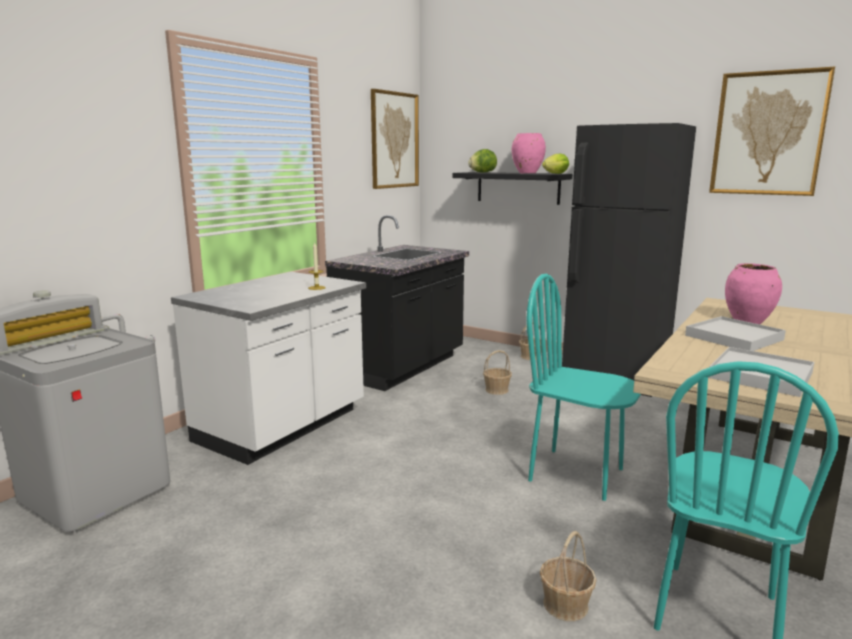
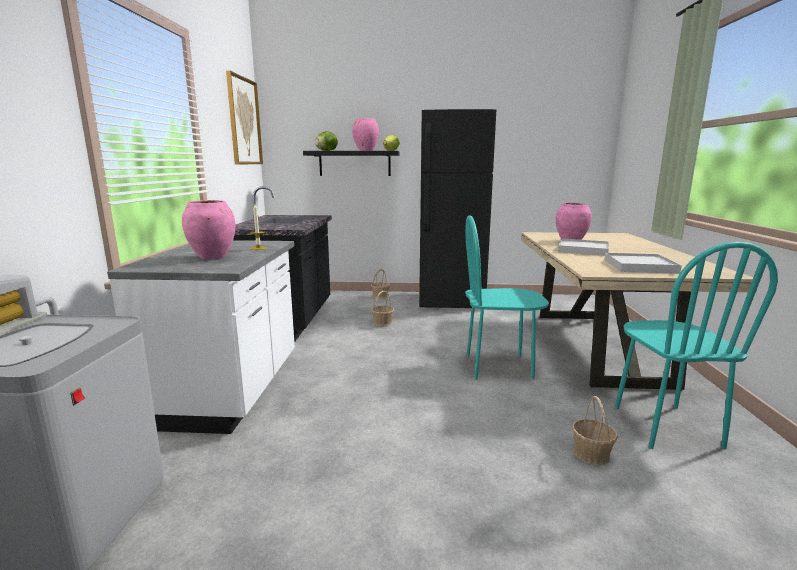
camera: 30 degrees left, 0 degrees up
(263, 293) = (213, 257): none -> pink vase
(768, 134) = (532, 122): picture -> none

